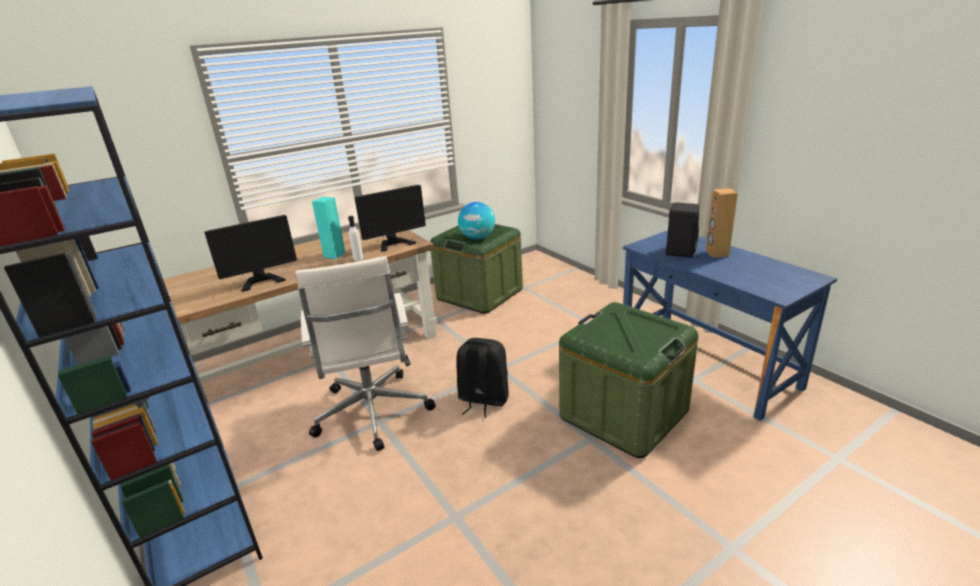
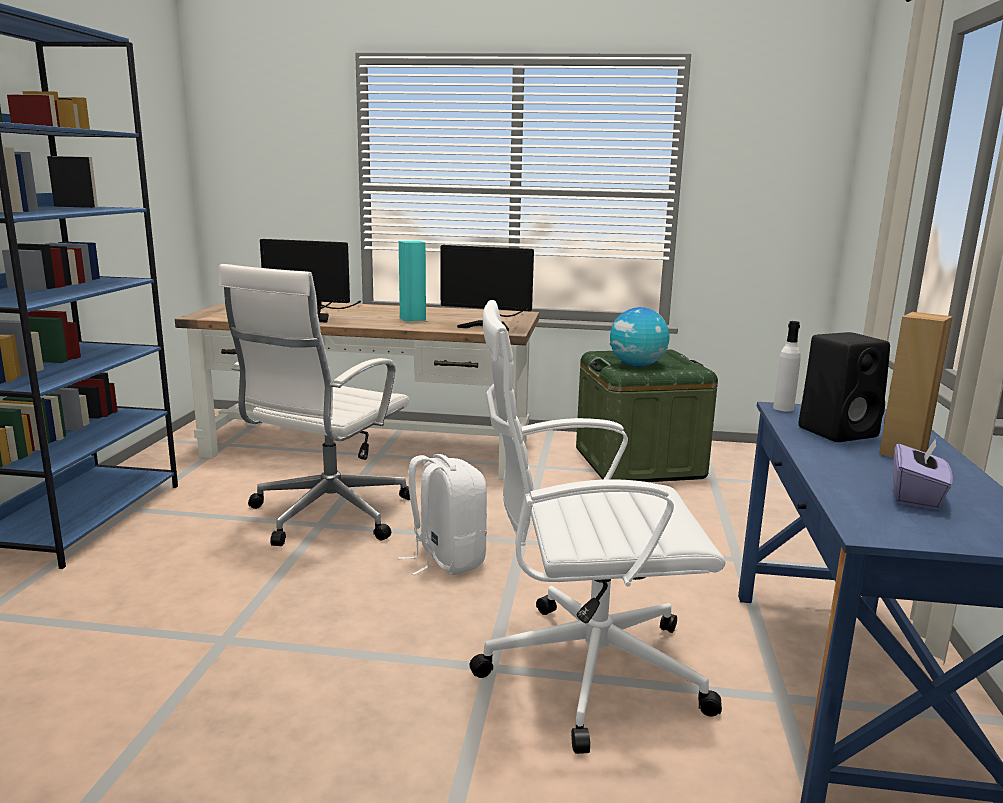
camera: 40 degrees right, 10 degrees down
(358, 258) = (424, 326): white bottle -> white bottle (783, 408)
(482, 400) = (446, 559): black backpack -> white backpack
(623, 414) = (585, 670): green storage box -> white office chair
(758, 273) = (916, 496): none -> purple tissue box

